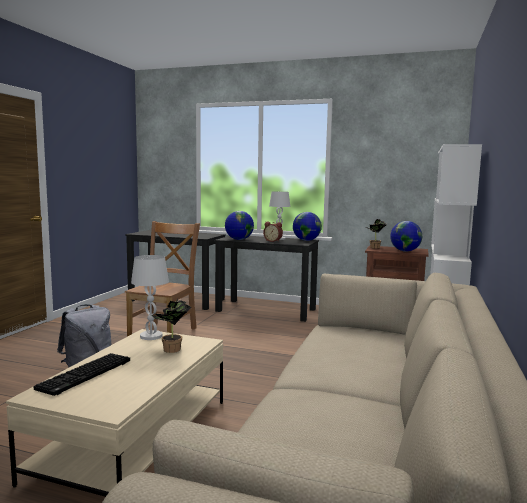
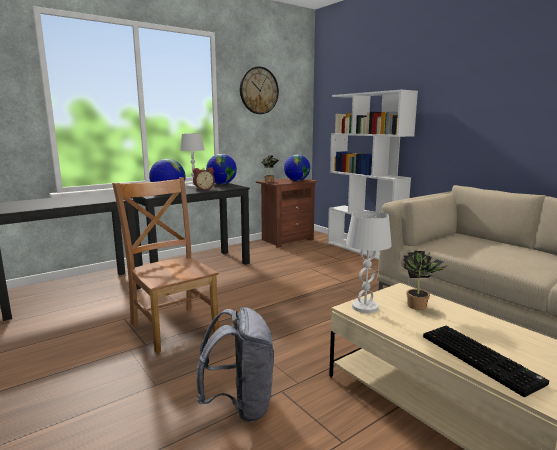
camera: 55 degrees left, 5 degrees up
(381, 150) = (259, 90): none -> wall clock

